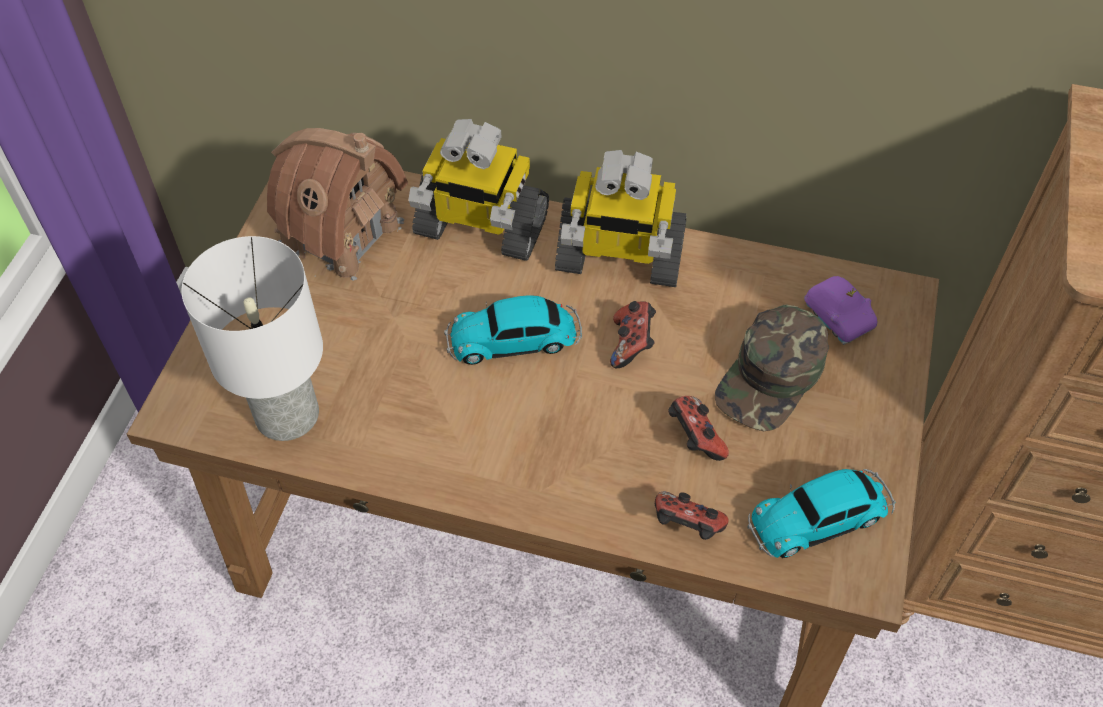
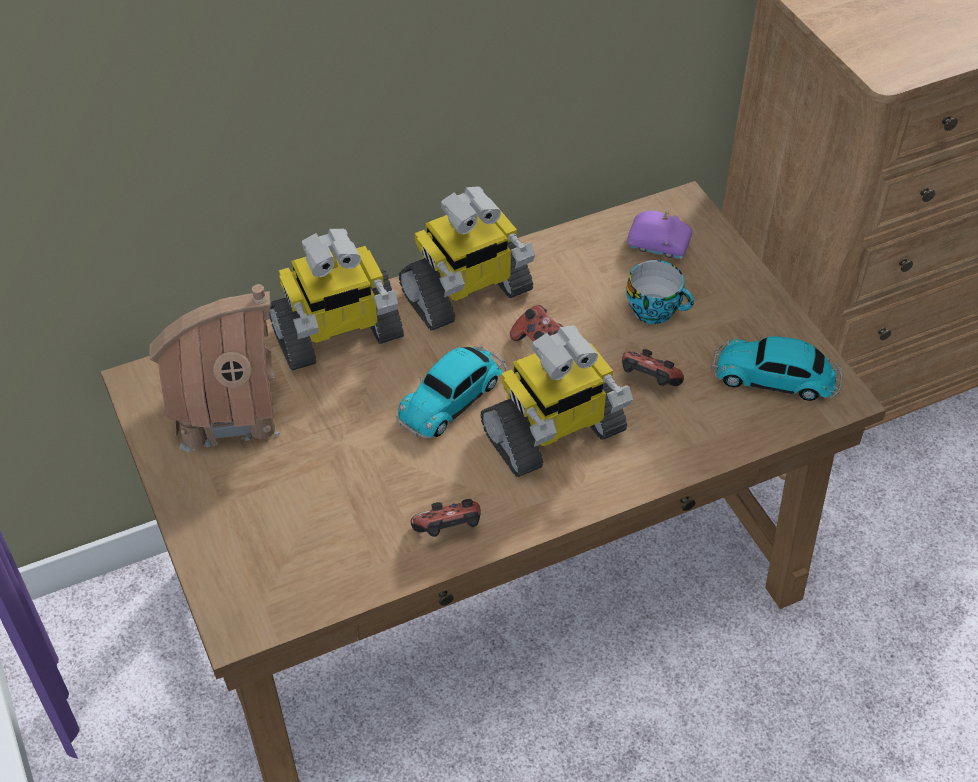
camera: 40 degrees left, 5 degrees down
(285, 416) = (335, 566): white table lamp -> none
(564, 428) = (554, 434): none -> toy robot
(686, 527) = (702, 442): game controller -> game controller (449, 531)
(771, 377) = (656, 310): green cap -> cup
(821, 517) = (777, 378): toy car -> toy car turned 75 degrees clockwise

